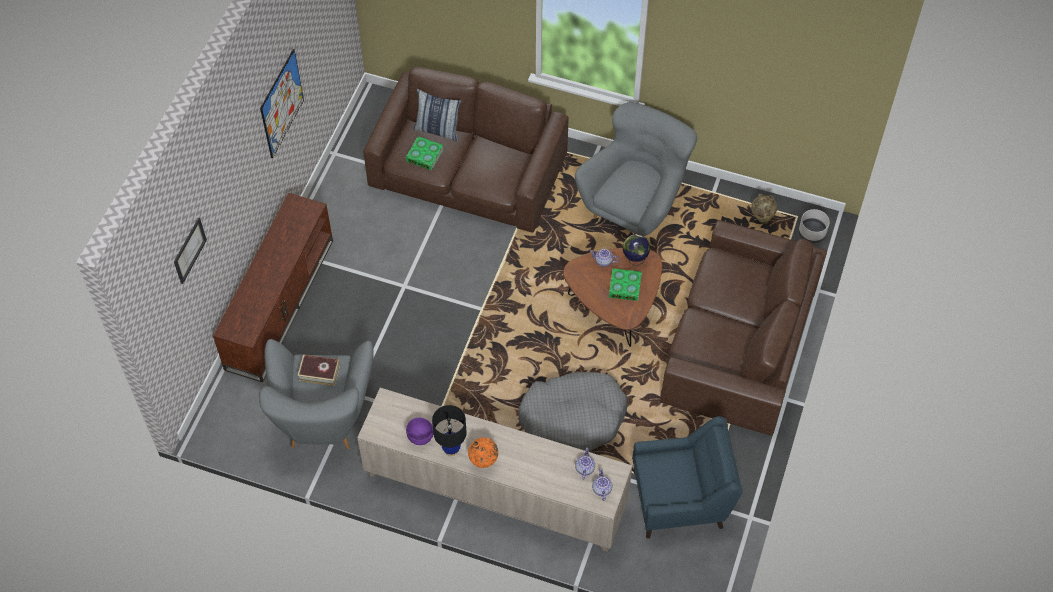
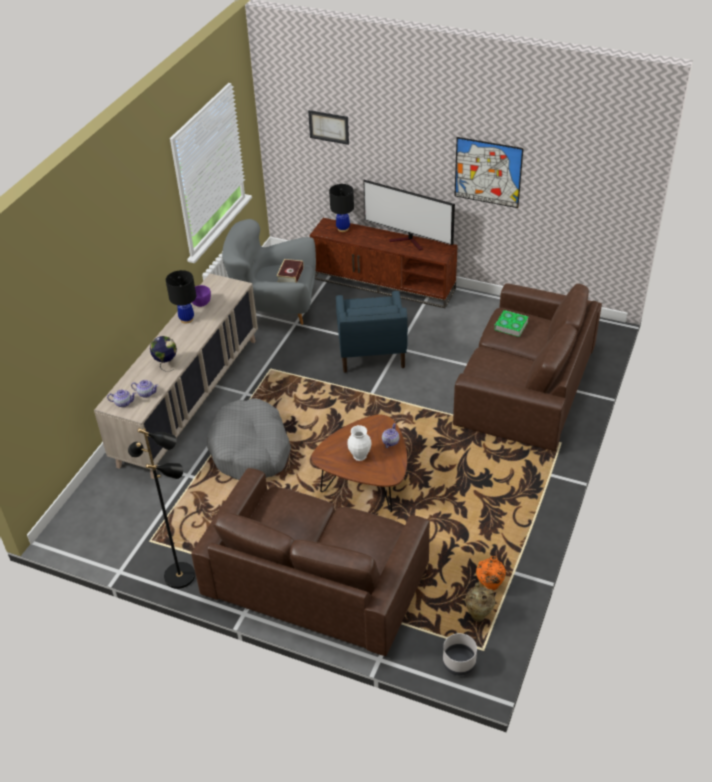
camera: 95 degrees right, 15 degrees down
(242, 311) = (343, 229): none -> black table lamp
(278, 240) = (409, 242): none -> television
(438, 130) = (545, 336): pillow -> none
(483, 463) = (169, 336): orange vase -> orange vase (489, 586)
(625, 286) = (359, 456): book -> white vase
(635, 205) = (492, 504): grey armchair -> none
(635, 260) = (391, 464): globe -> globe (166, 364)
(681, 499) = (152, 520): blue armchair -> blue armchair (371, 352)
(748, 460) = (180, 575): none -> black floor lamp

